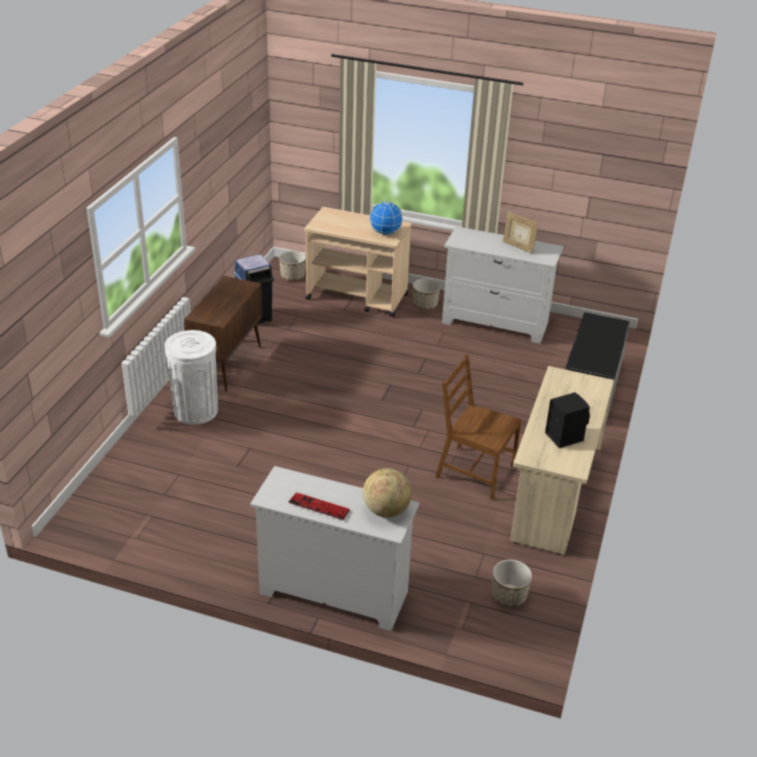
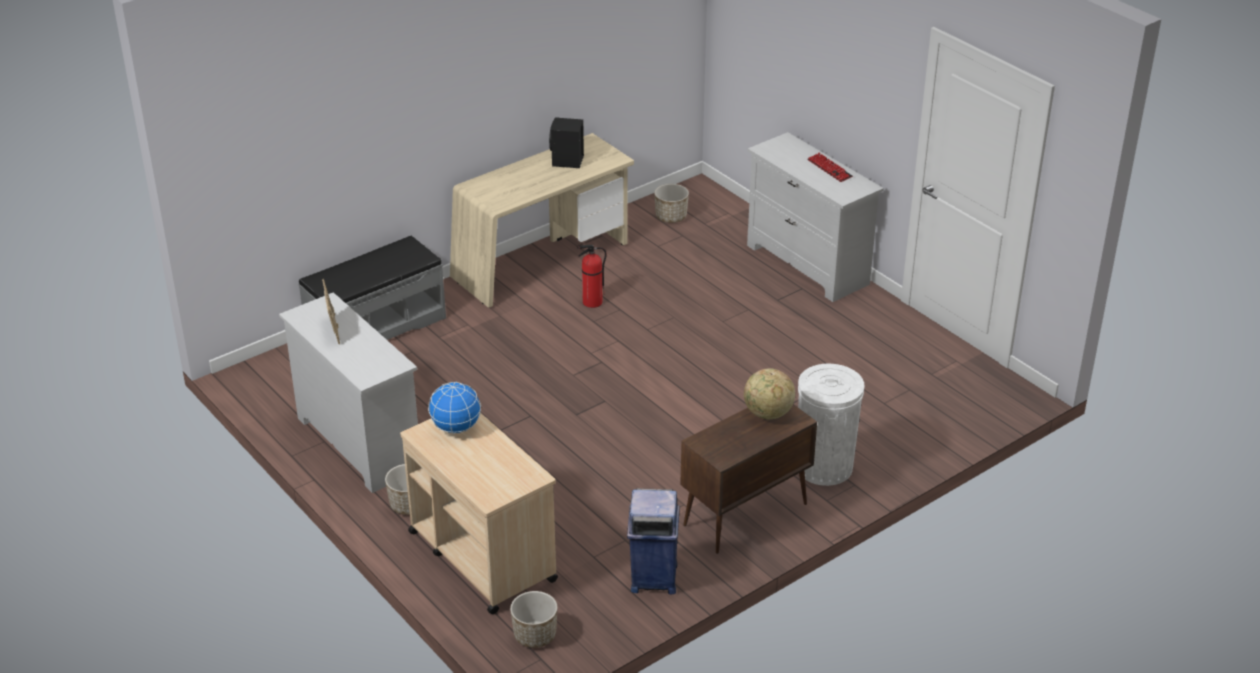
camera: 145 degrees left, 0 degrees up
(386, 510) = (778, 151): globe -> globe (768, 414)
(474, 472) = (592, 302): brown chair -> fire extinguisher

